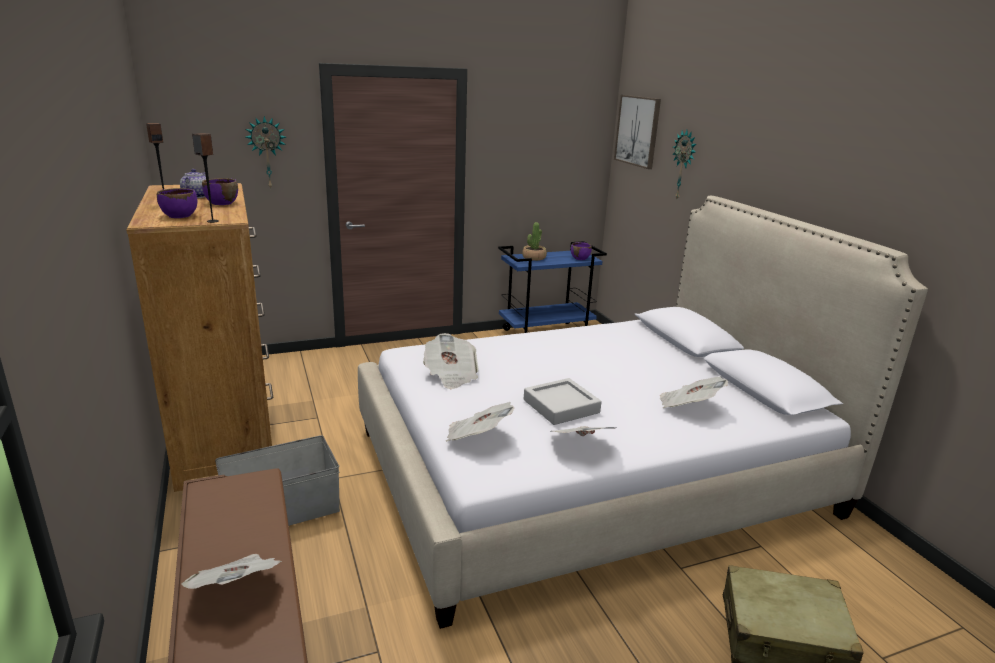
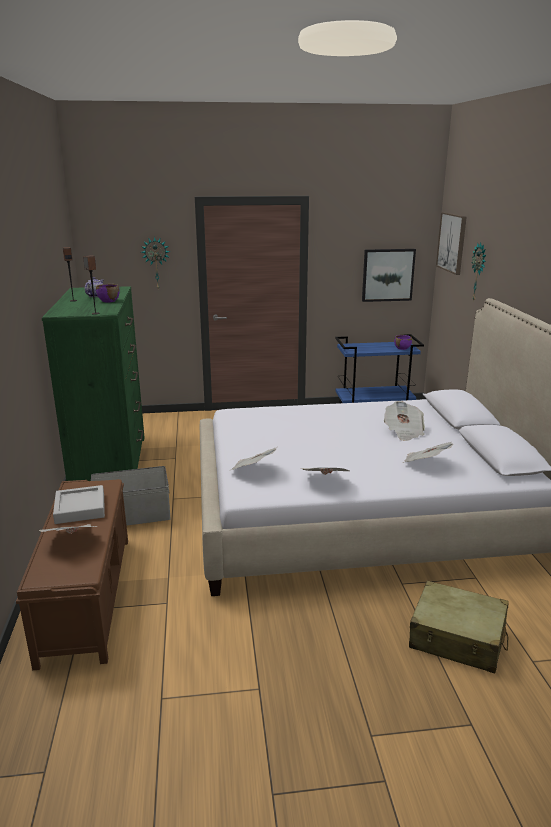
camera: 15 degrees right, 0 degrees up
(180, 216) = (77, 309): purple bowl -> none
(226, 434) = (110, 464): brown dresser -> green dresser
(451, 375) = (255, 429): newspaper -> newspaper (403, 432)
(534, 257) = (363, 346): potted plant -> none
(558, 170) = (387, 275): none -> picture
(561, 406) = (325, 455): grey tray -> grey tray (80, 509)

